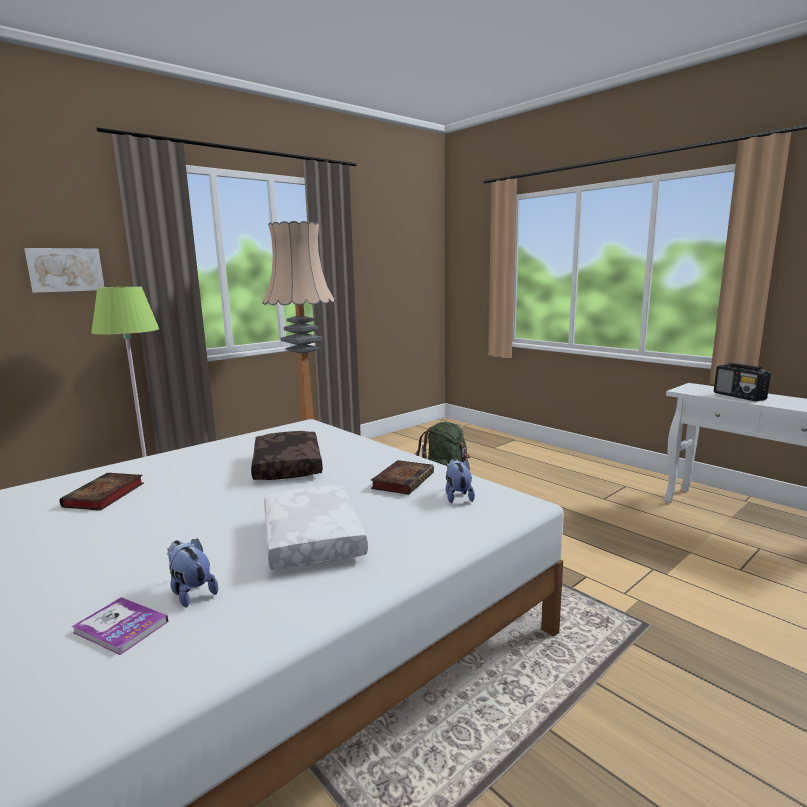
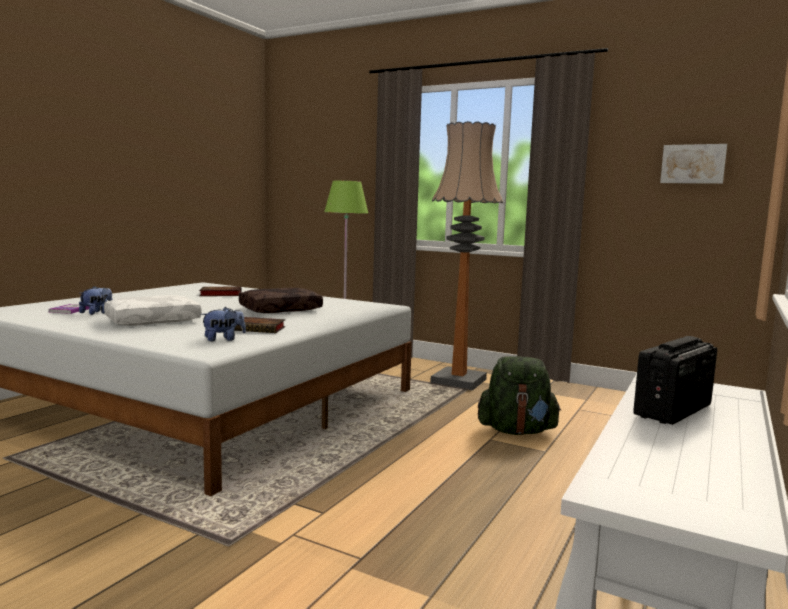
camera: 70 degrees right, 5 degrees down
(65, 270) = (348, 171): picture -> picture (693, 164)

